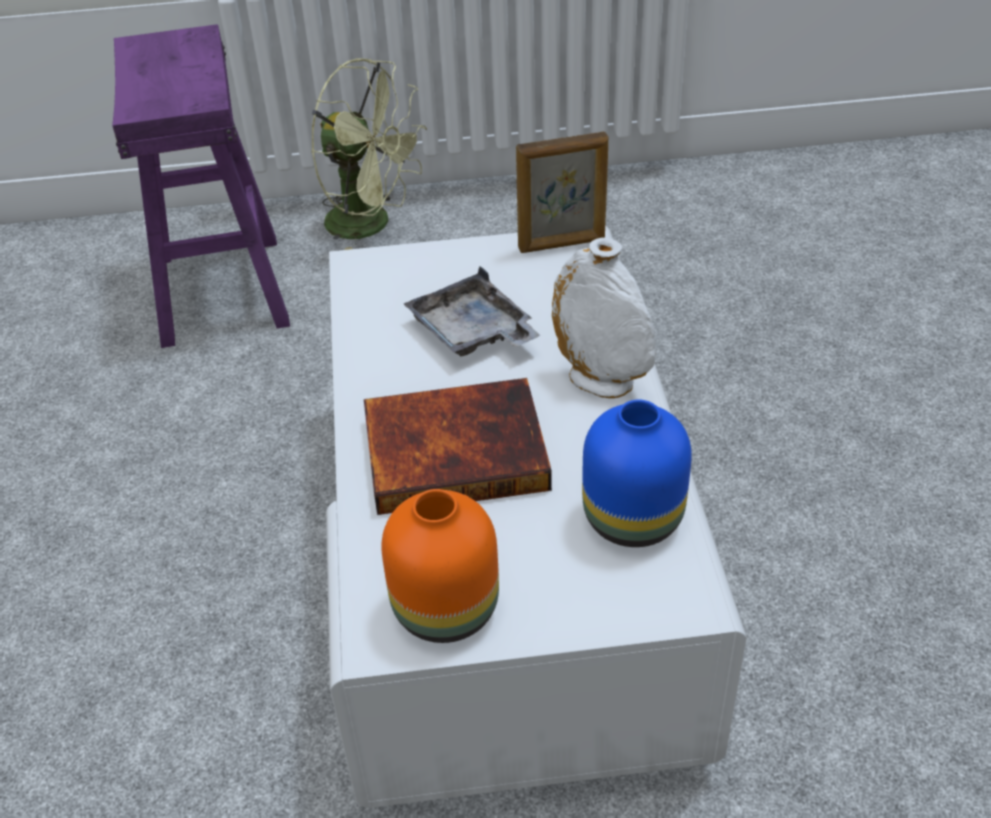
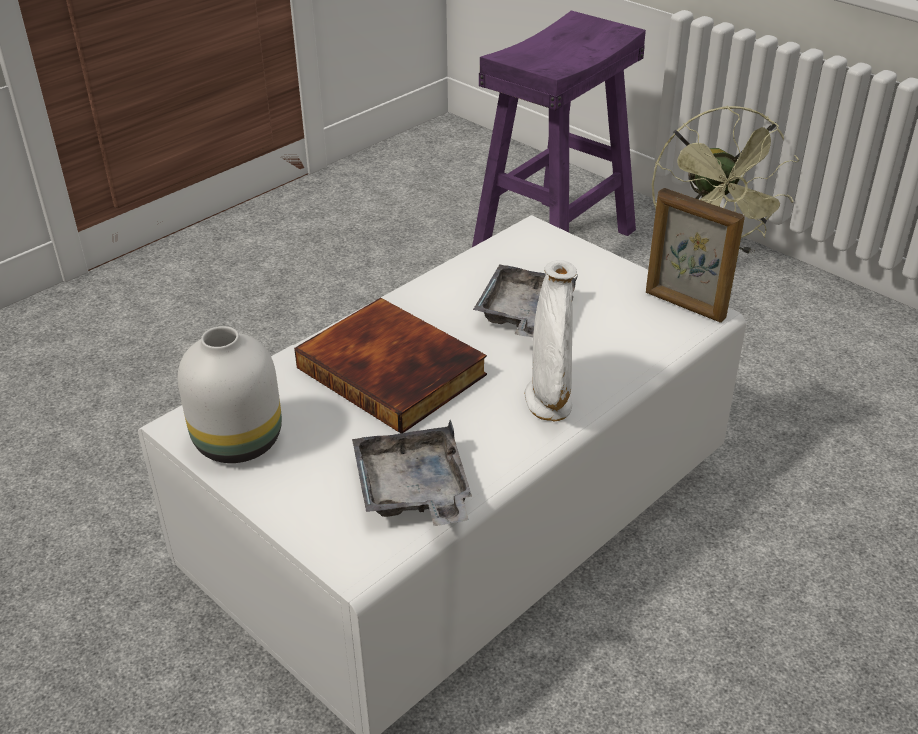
camera: 50 degrees right, 5 degrees down
(443, 607) = (239, 439): orange vase -> white vase
(635, 520) = (413, 491): blue vase -> grey tray

